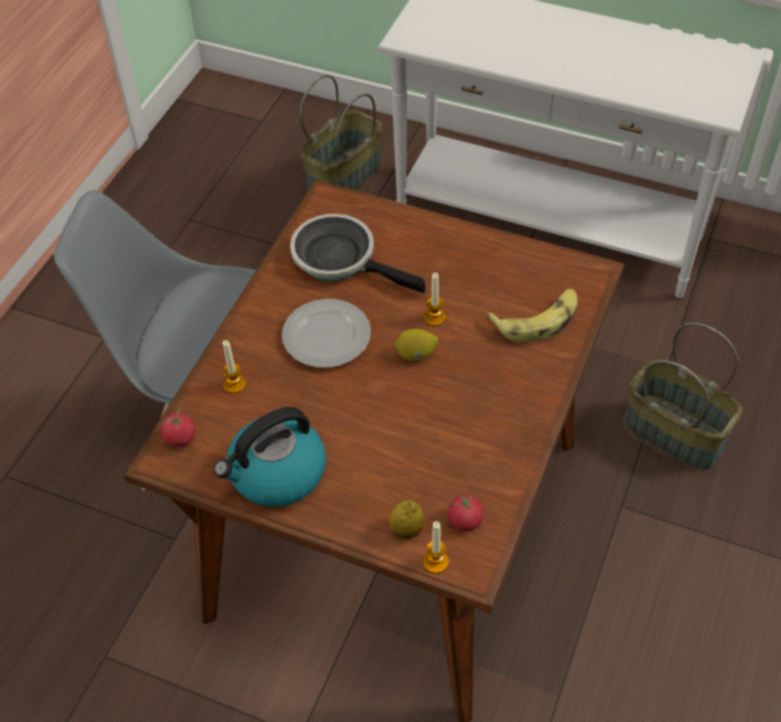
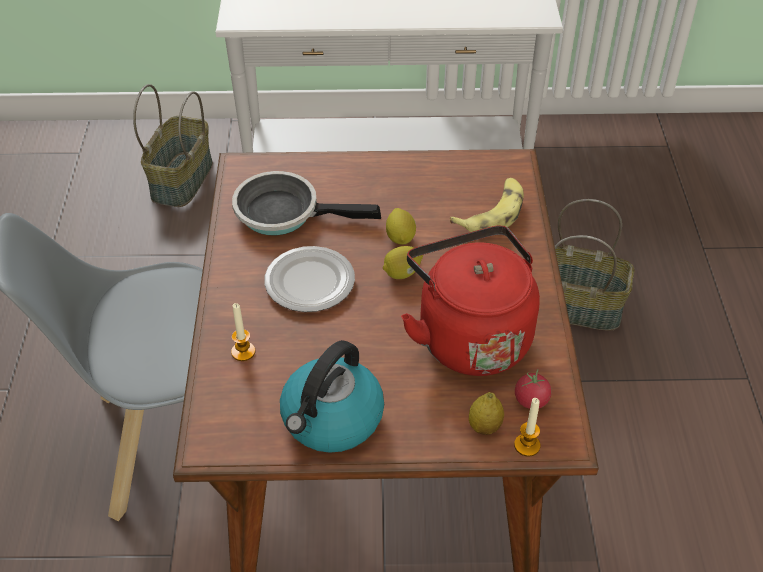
camera: 25 degrees left, 5 degrees down
(180, 438) = (215, 419): tomato -> none
(434, 317) = (400, 237): candle -> lemon
(444, 437) = (470, 335): none -> red kettle

